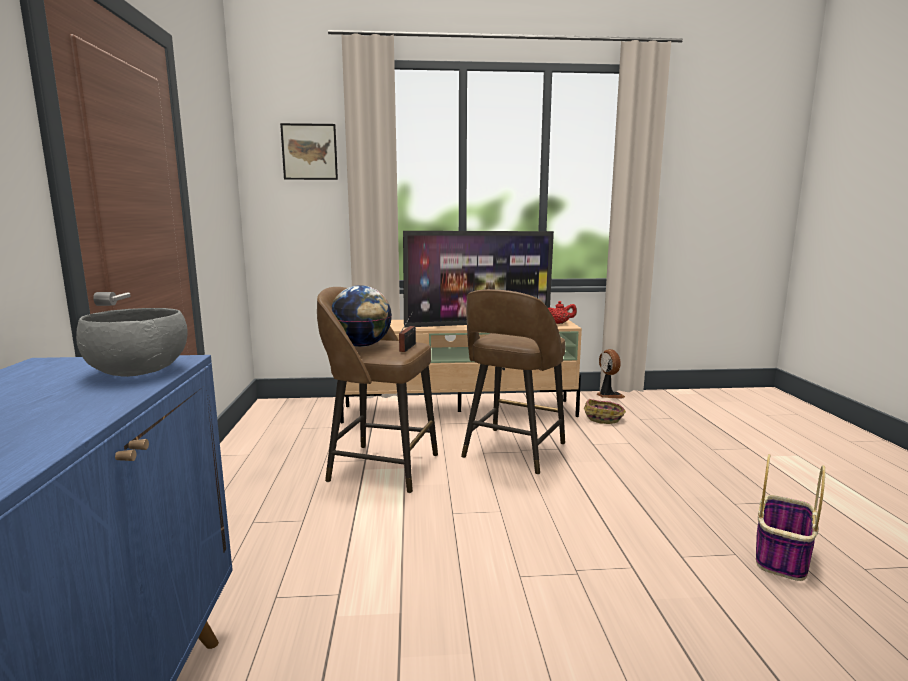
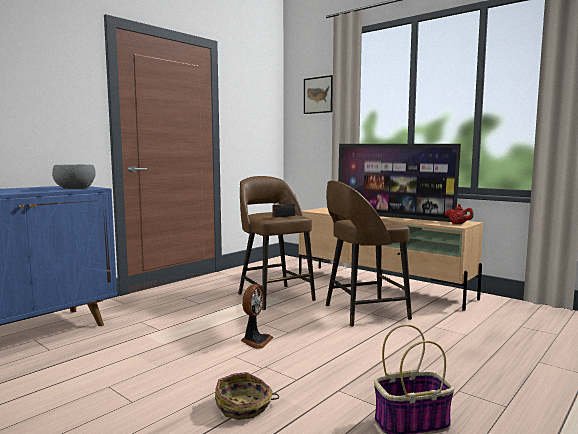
camera: 45 degrees right, 5 degrees down
(362, 346) = (266, 213): globe -> none
(604, 418) = (486, 317): basket -> basket (244, 407)
(608, 395) = (533, 306): fan -> fan (255, 341)

